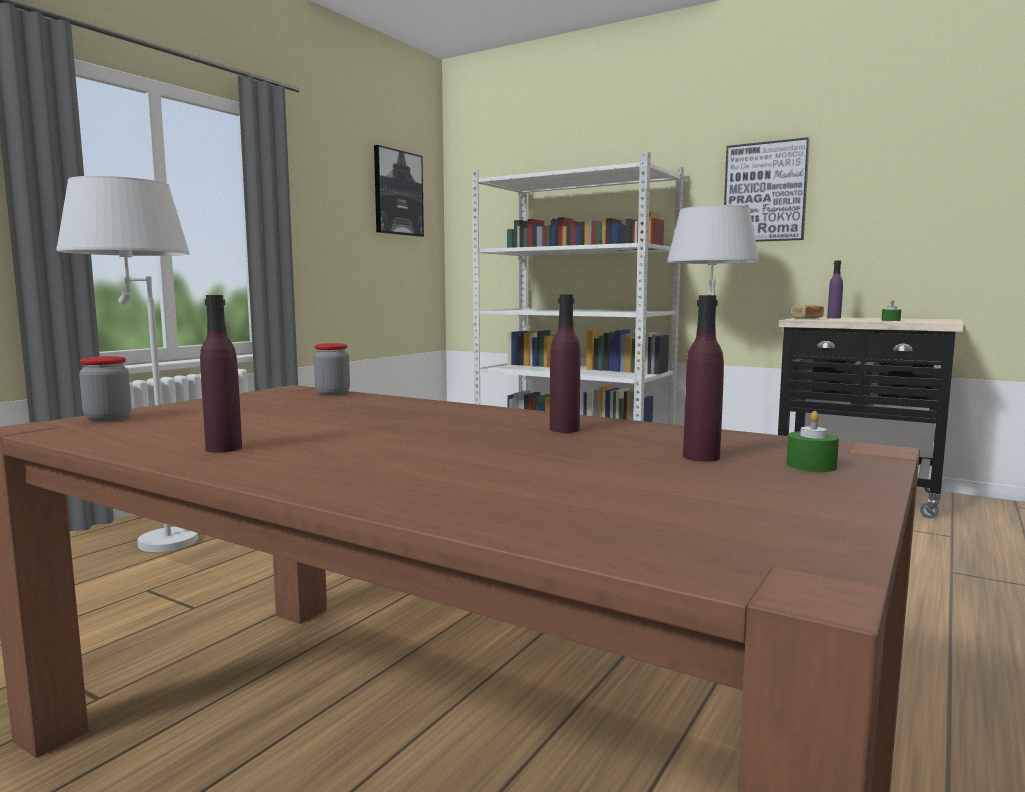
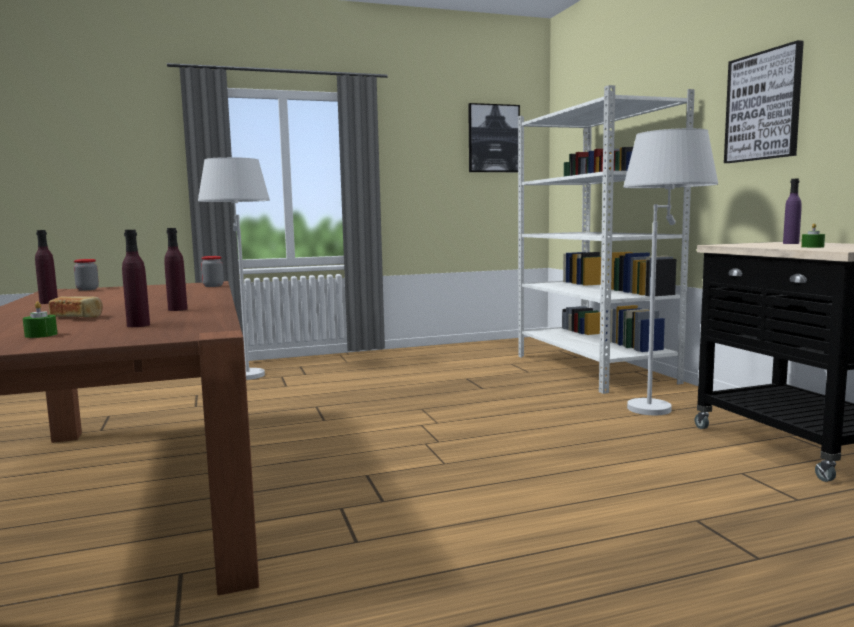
camera: 40 degrees right, 0 degrees up
(806, 318) = (744, 244): bread -> bread (77, 317)
(811, 466) = (144, 334): green candle -> green candle (41, 335)

